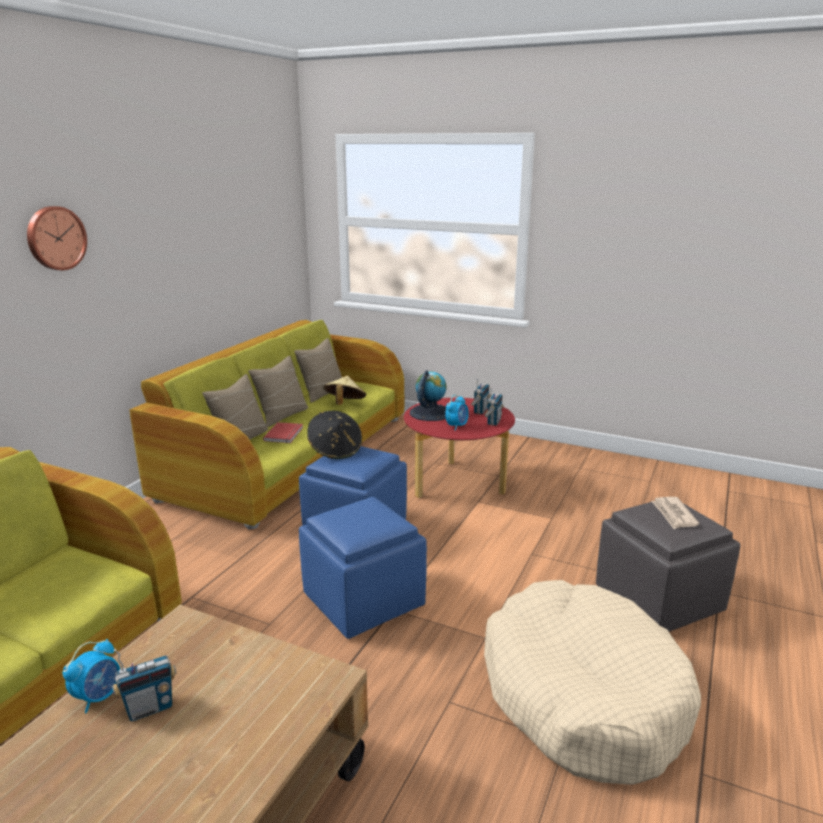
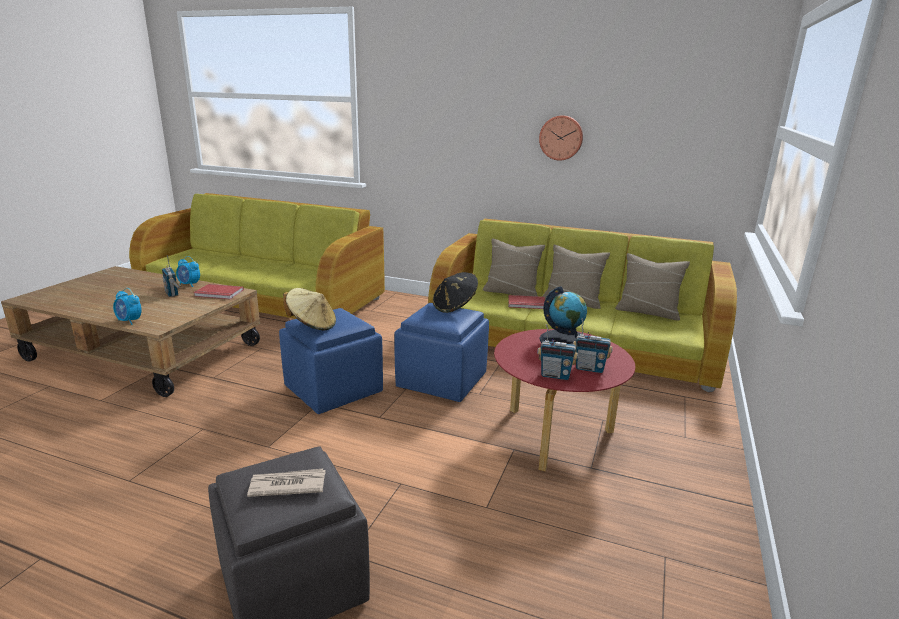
camera: 85 degrees right, 0 degrees up
(55, 238) = (447, 100): wall clock -> wall clock (561, 138)
(181, 643) = (218, 294): none -> red book
(344, 404) = (622, 323): beige hat -> beige hat (312, 325)
(457, 426) = (530, 354): alarm clock -> alarm clock (129, 321)
(582, 695) = (172, 496): beige dog bed -> none

